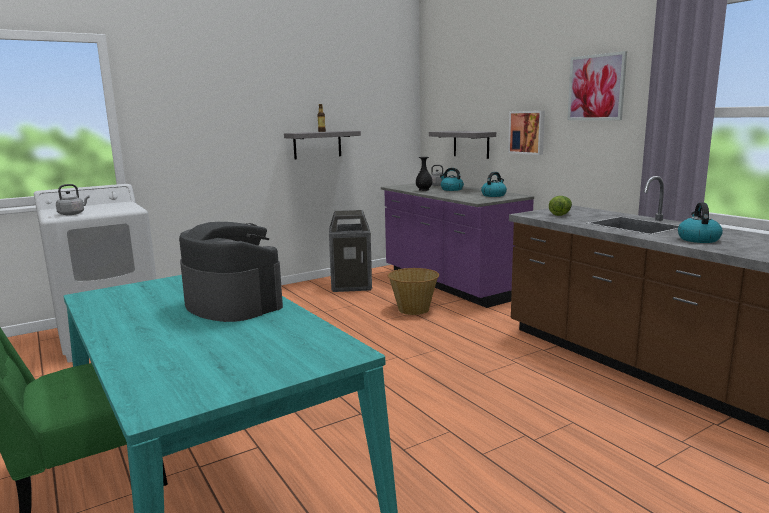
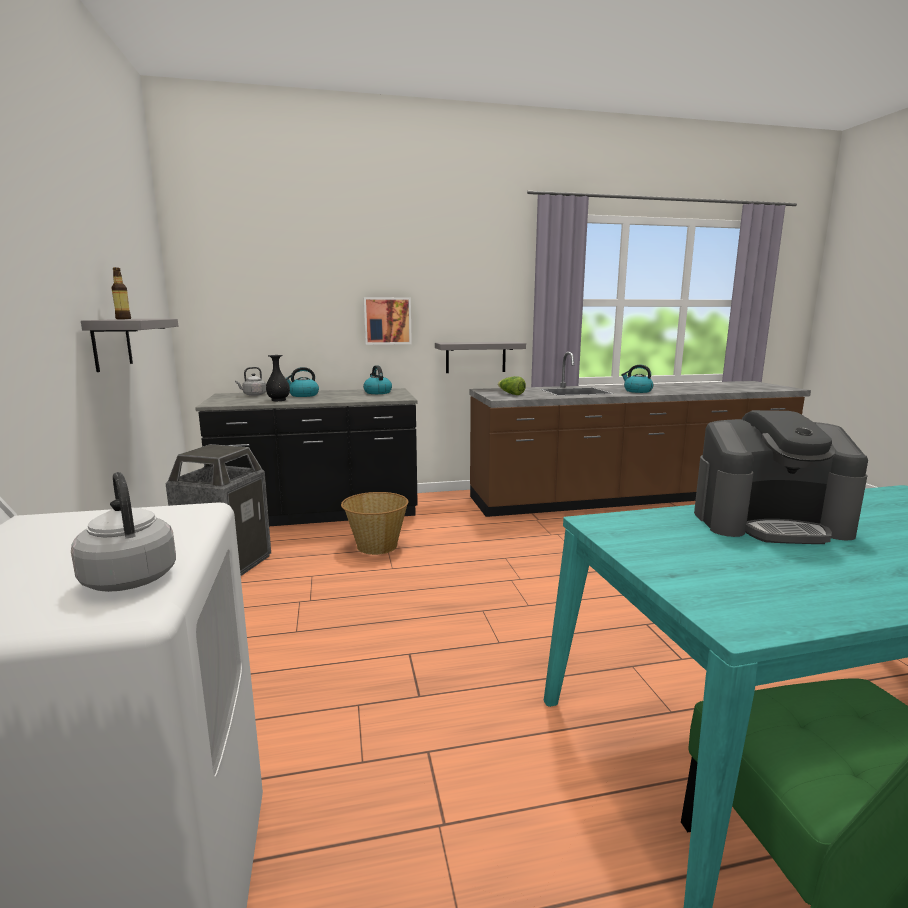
camera: 70 degrees left, 0 degrees up
(232, 304) = (769, 522): coffee machine -> coffee machine turned 150 degrees counterclockwise
(450, 284) = (319, 513): purple counter -> black counter
(471, 144) = (293, 337): grey shelf -> grey shelf (475, 357)
(596, 87) = (470, 277): picture -> none

